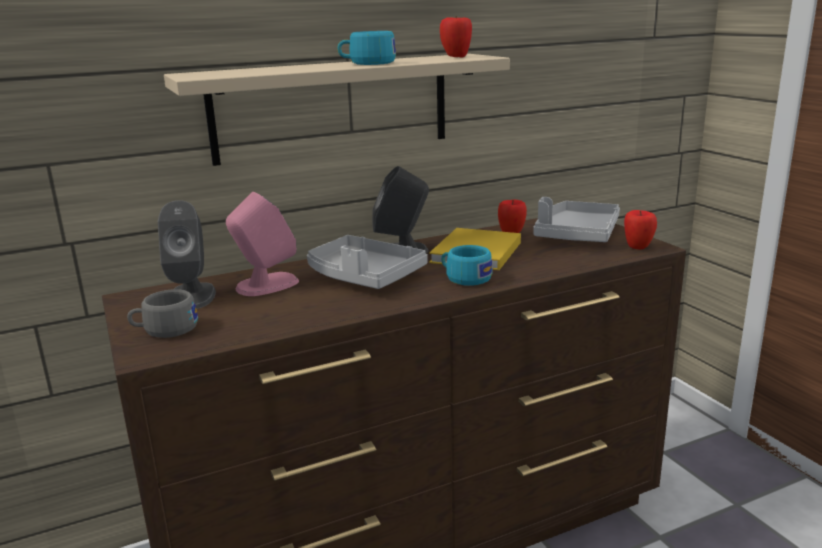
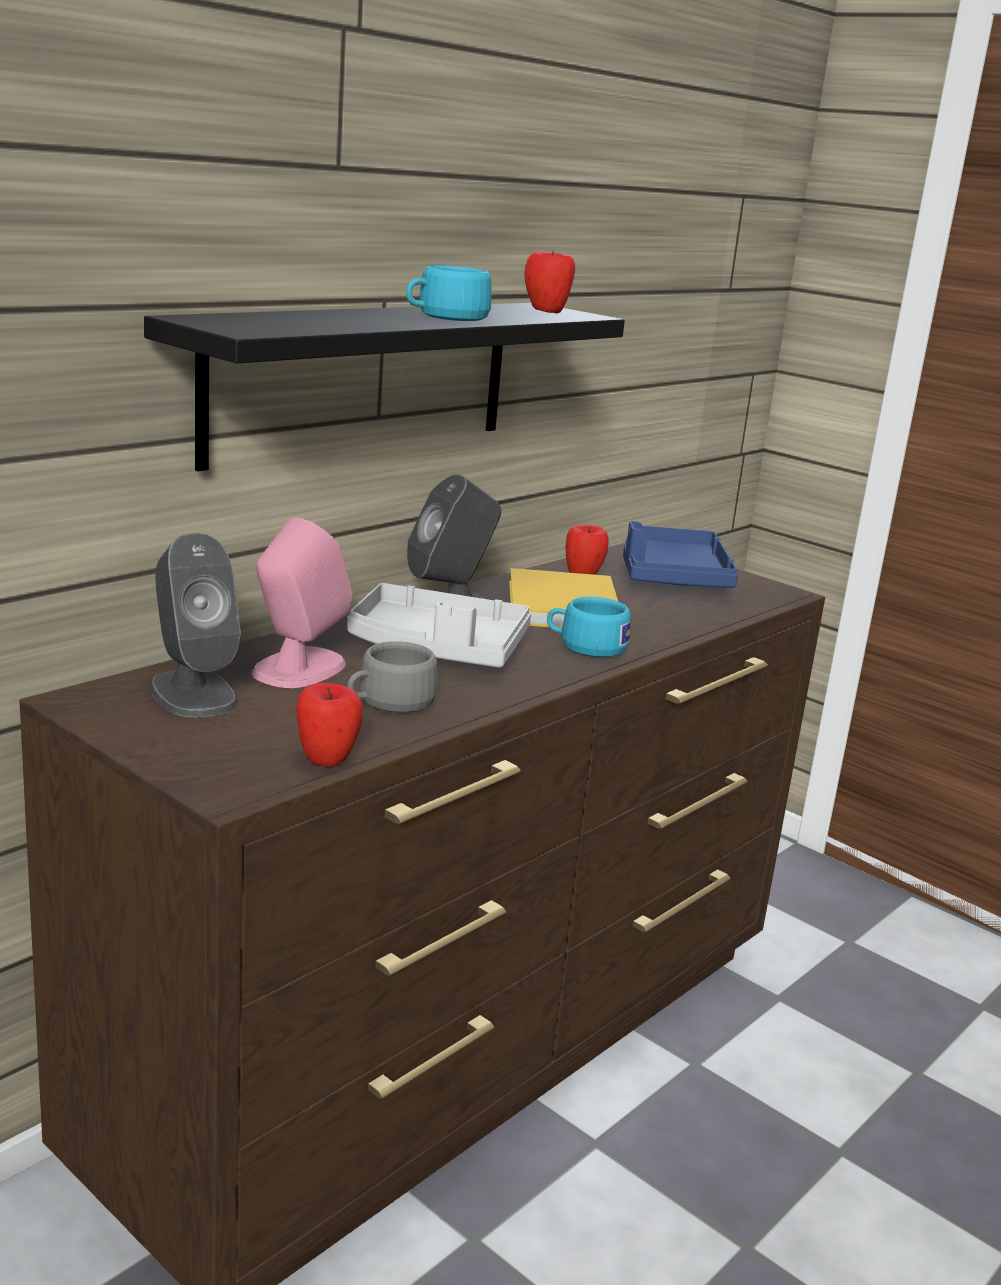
camera: 25 degrees left, 0 degrees up
(165, 330) = (214, 750): grey cup -> grey cup (389, 702)
(332, 107) = (363, 379): beige shelf -> black shelf
(577, 234) = (672, 576): grey tray -> blue tray
(638, 247) = (766, 593): apple -> apple (327, 760)

